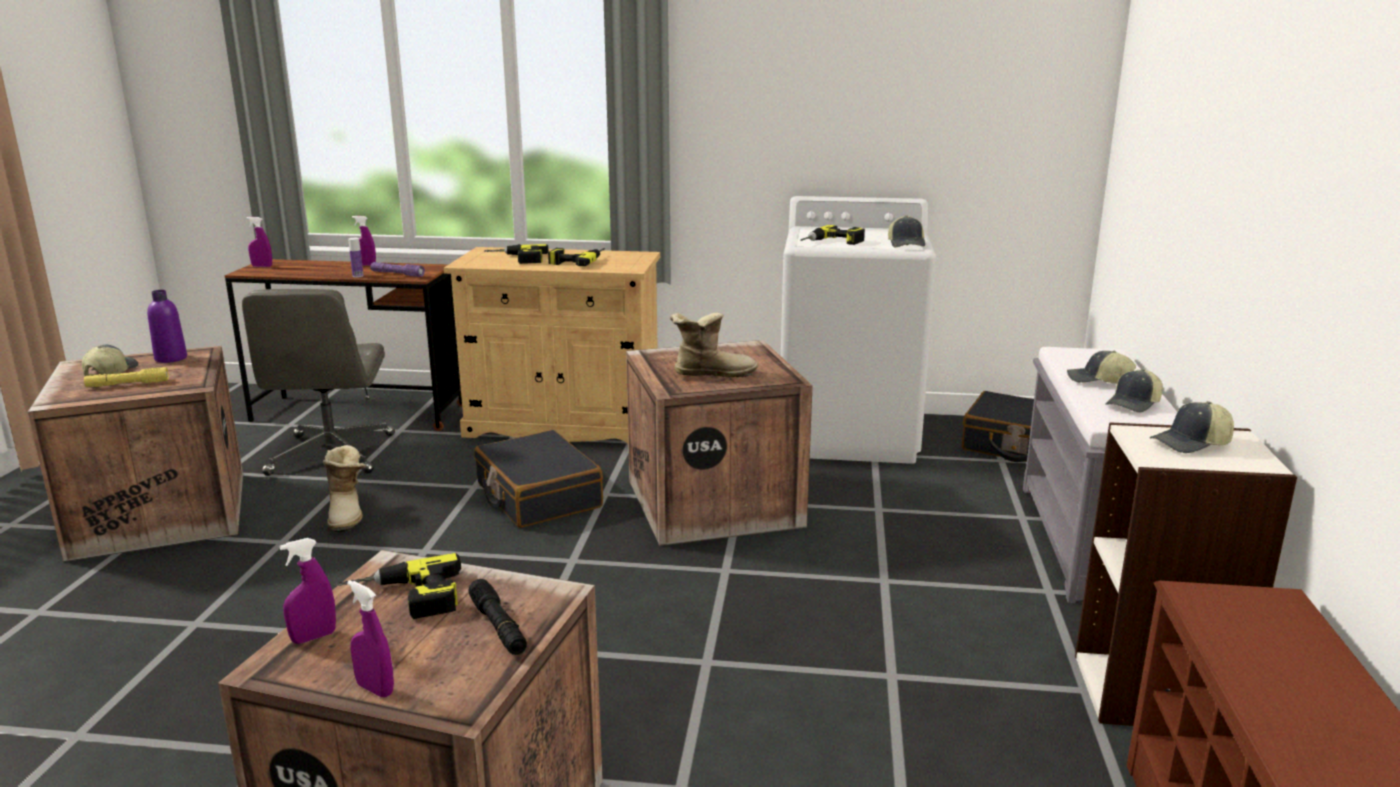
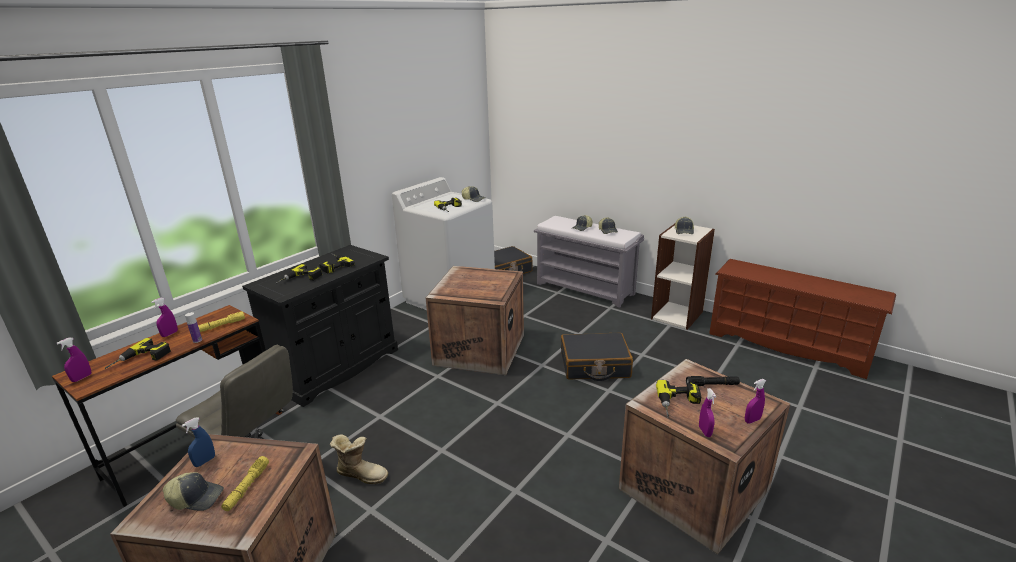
camera: 60 degrees left, 5 degrees up
(110, 372) = (196, 498): cap -> cap turned 150 degrees clockwise
(171, 358) = (205, 461): purple bottle -> blue spray bottle
(306, 271) = (140, 359): none -> power drill
(397, 274) = (221, 326): purple flashlight -> yellow flashlight
(537, 496) = (416, 397): black suitcase -> black suitcase (594, 365)
(563, 425) = (337, 367): beige cabinet -> black cabinet
(712, 374) = (485, 286): boot -> none

